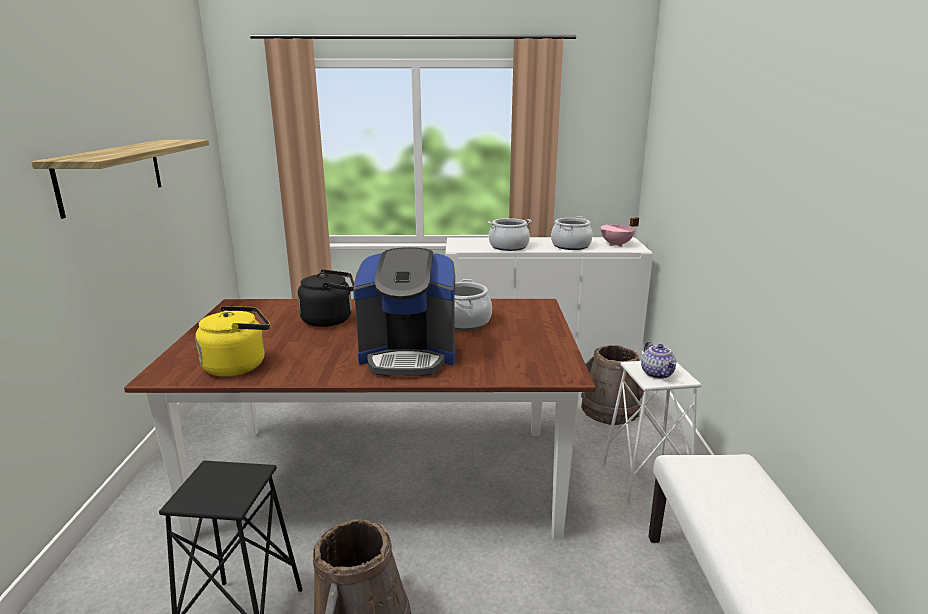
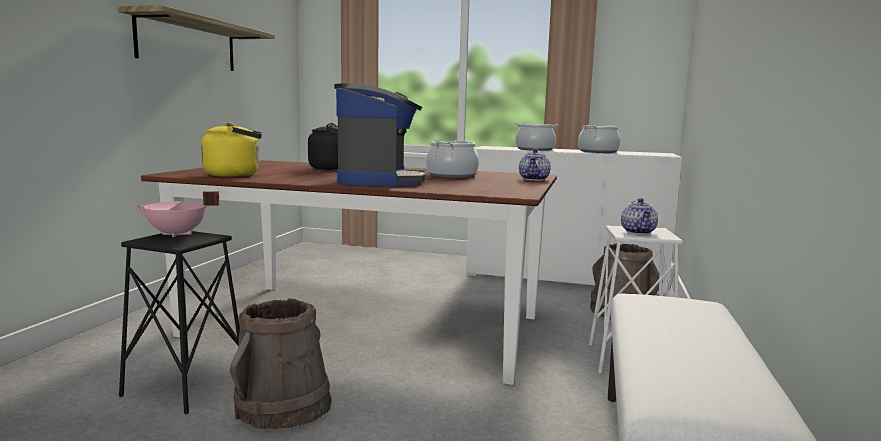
camera: 15 degrees right, 10 degrees down
(408, 356) = (380, 181): coffee machine -> coffee machine turned 105 degrees counterclockwise
(549, 320) = (534, 179): none -> teapot
(617, 245) = (648, 153): pink cooking pot -> pink cooking pot (177, 234)

